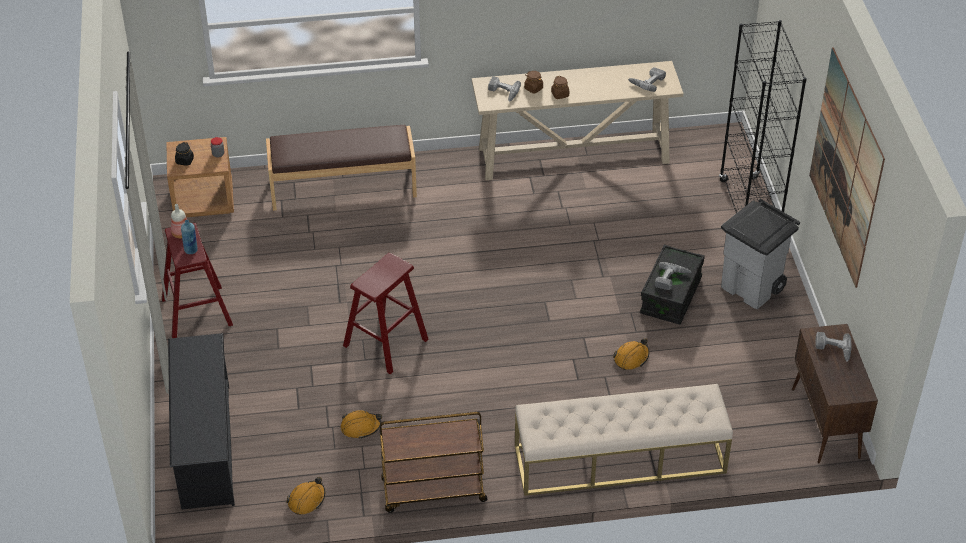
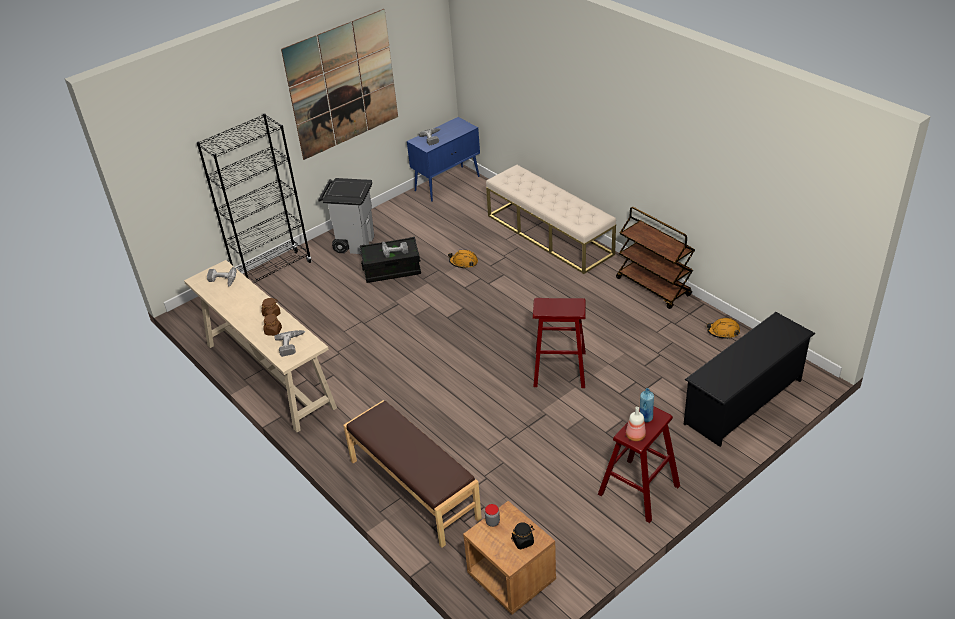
camera: 120 degrees left, 5 degrees down
(360, 427) = (643, 340): orange hard hat -> none
(825, 424) = (447, 183): brown cabinet -> blue cabinet

